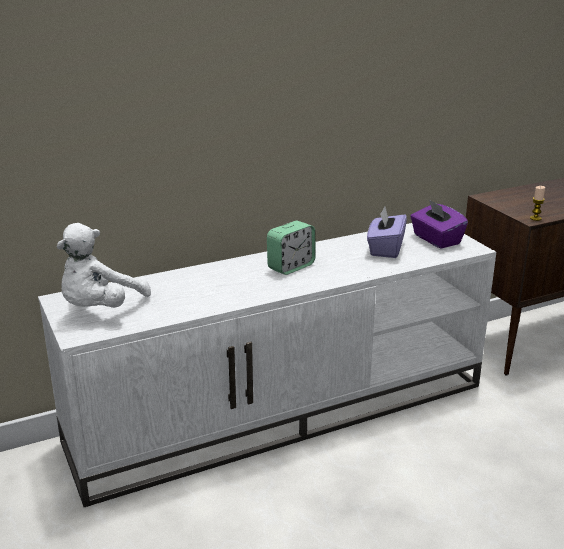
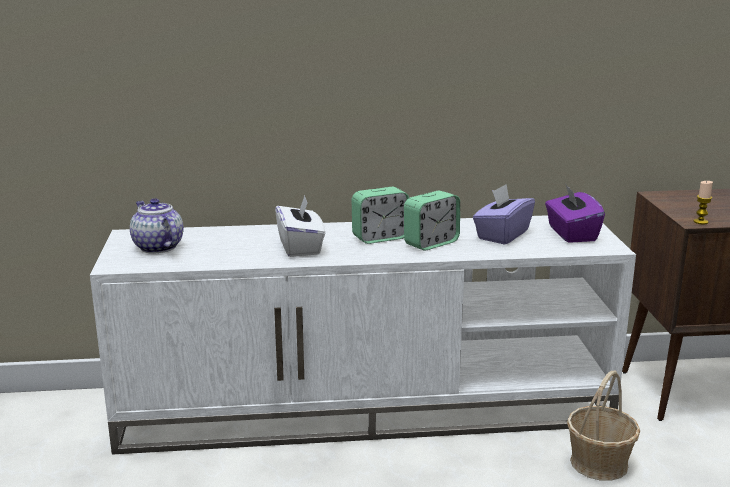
camera: 20 degrees right, 5 degrees down
(100, 308) = (157, 247): white plush toy -> teapot
(231, 287) = (300, 247): none -> white tissue box
(337, 266) = (431, 243): none -> alarm clock
(484, 420) = (599, 463): none -> basket

